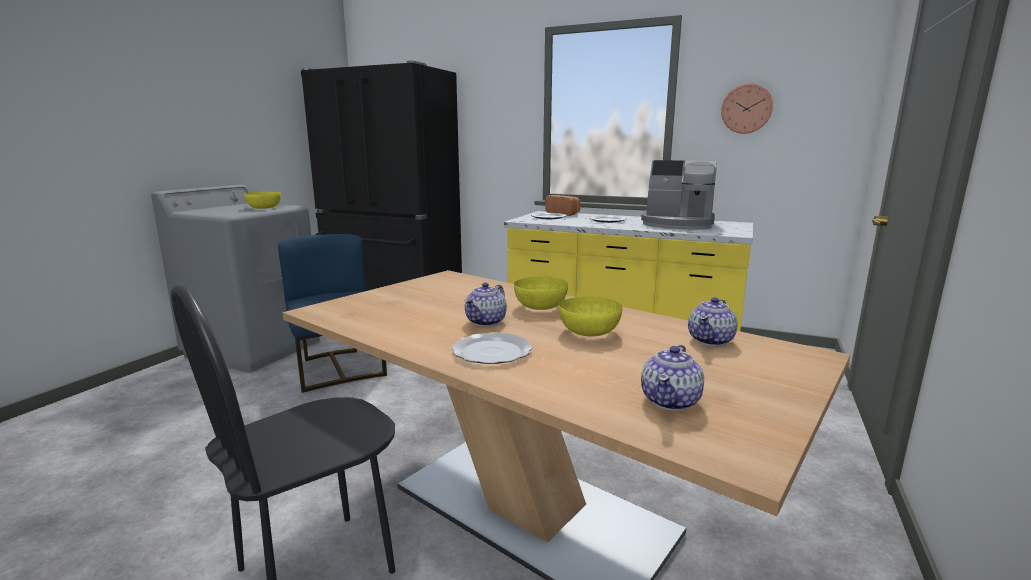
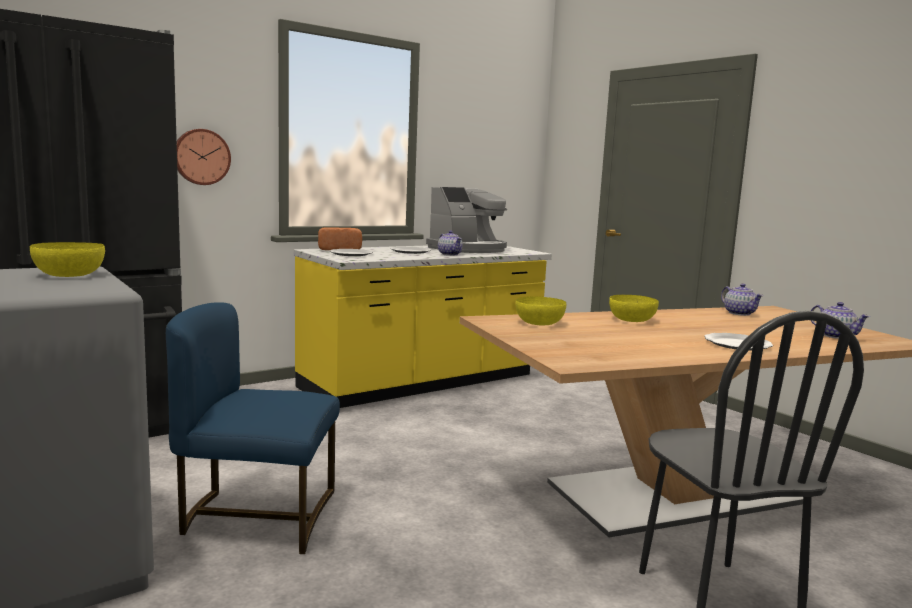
camera: 60 degrees left, 5 degrees down
(486, 321) = (661, 334): teapot -> teapot (449, 254)
(589, 332) = (707, 324): yellow bowl -> yellow bowl (540, 323)
(746, 109) = (470, 141): wall clock -> wall clock (201, 157)

